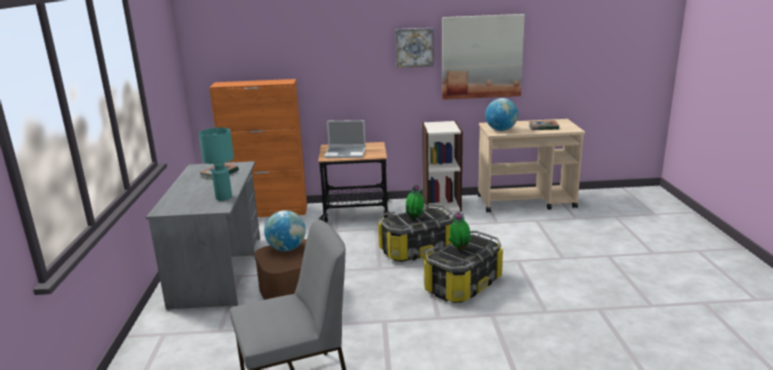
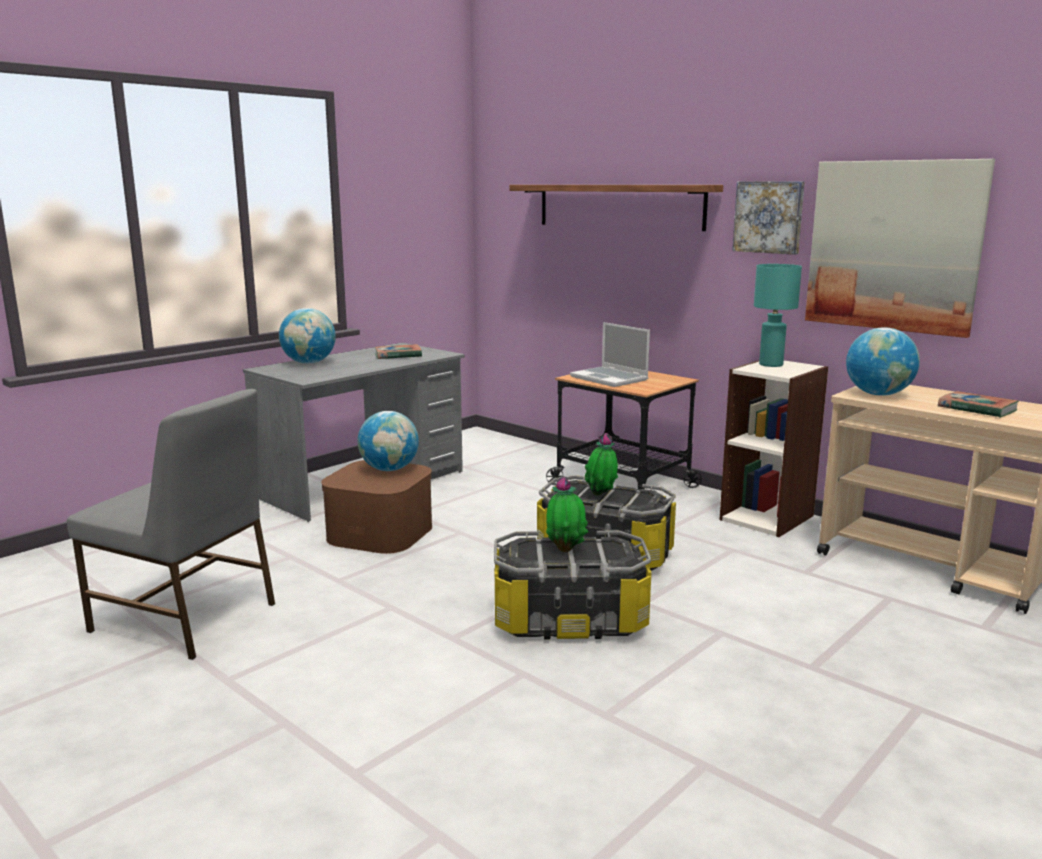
camera: 45 degrees right, 5 degrees down
(178, 197) = (309, 363): none -> globe
(224, 198) = (336, 373): turquoise table lamp -> turquoise table lamp (771, 365)
(268, 212) = (529, 450): orange cabinet -> none
(312, 47) = (618, 206): none -> shelf

